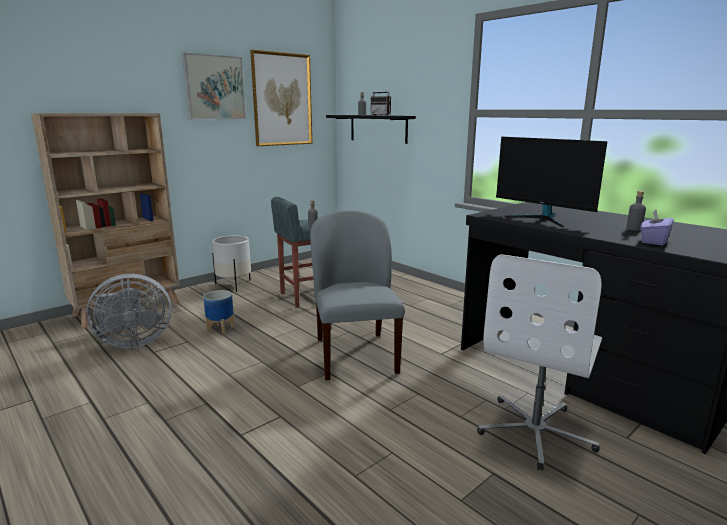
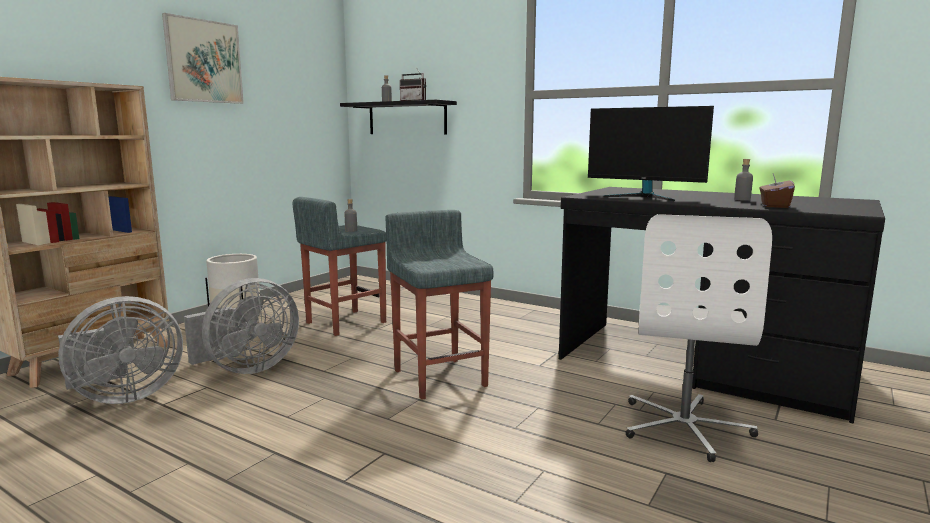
camera: 15 degrees left, 5 degrees down
(221, 329) = (247, 368): planter -> grey fan
(282, 100) = (285, 82): picture -> none
(355, 354) = (439, 377): grey chair -> grey stool
(653, 241) = (774, 206): purple tissue box -> brown tissue box

